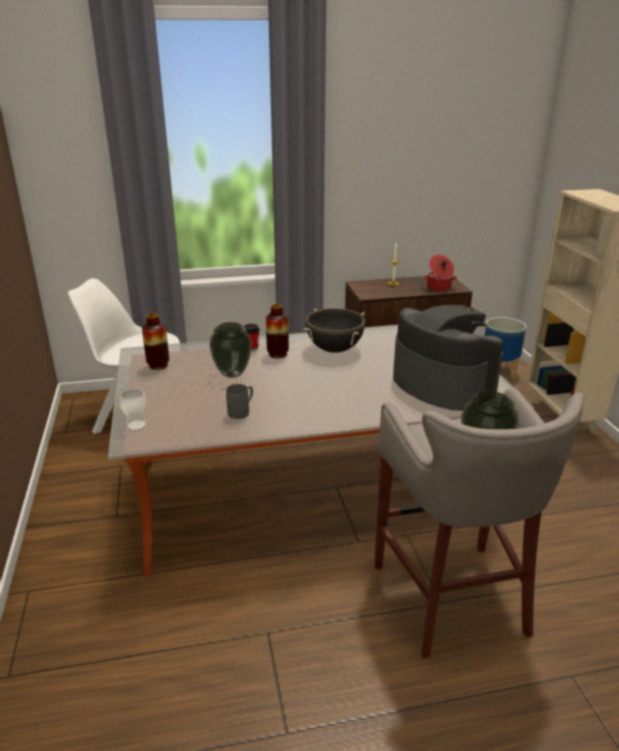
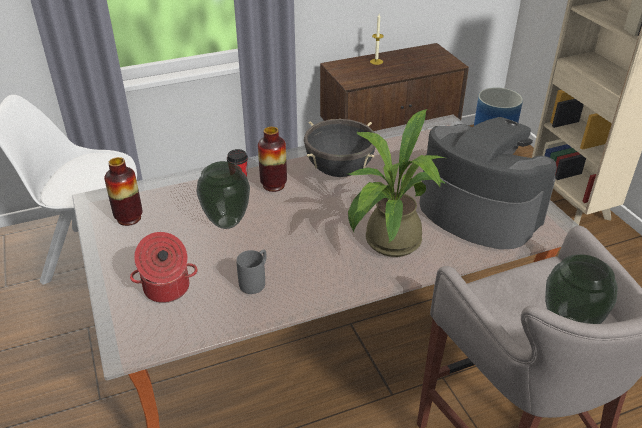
camera: 10 degrees left, 10 degrees up
(136, 426) = (128, 321): cup -> none
(356, 398) = (387, 244): none -> potted plant
(438, 288) = (430, 65): cooking pot -> cooking pot (166, 289)

